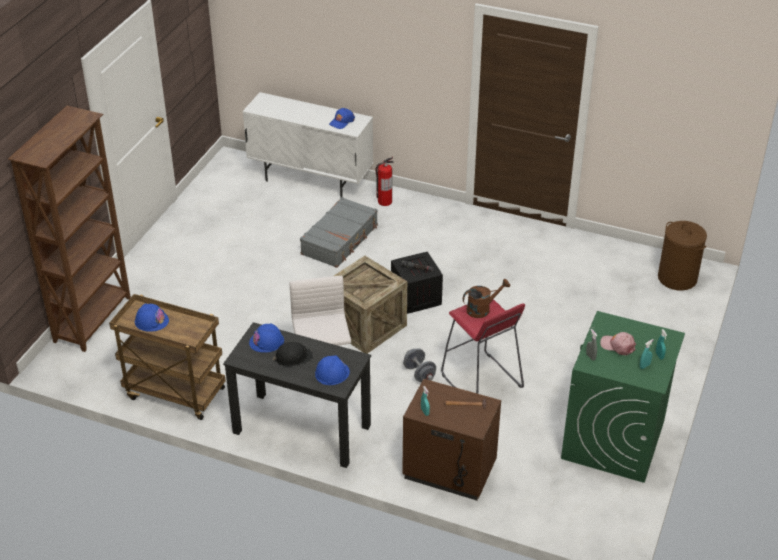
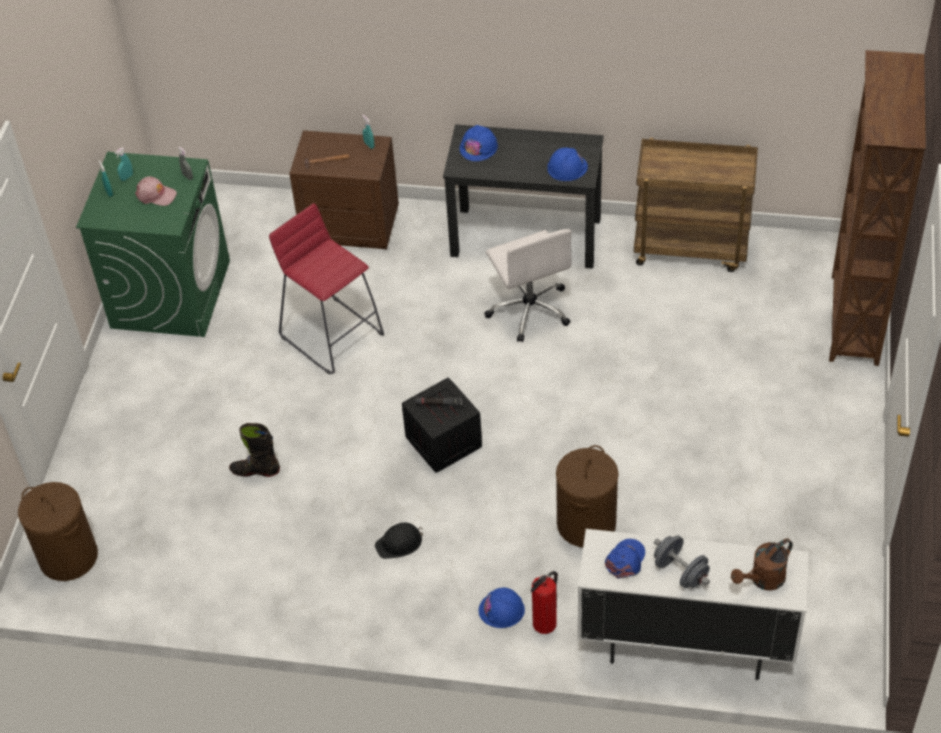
camera: 170 degrees right, 10 degrees up
(151, 321) = (715, 170): blue hard hat -> blue hard hat (501, 610)
(293, 357) = (529, 155): black hard hat -> black hard hat (400, 543)
(340, 240) = (586, 524): grey suitcase -> brown laundry basket
(365, 326) = (498, 383): crate -> none
(419, 374) = (410, 330): grey dumbbell -> grey dumbbell (680, 572)
(482, 309) = (326, 272): brown watering can -> brown watering can (763, 580)
(549, 303) = (255, 470): none -> black boot

